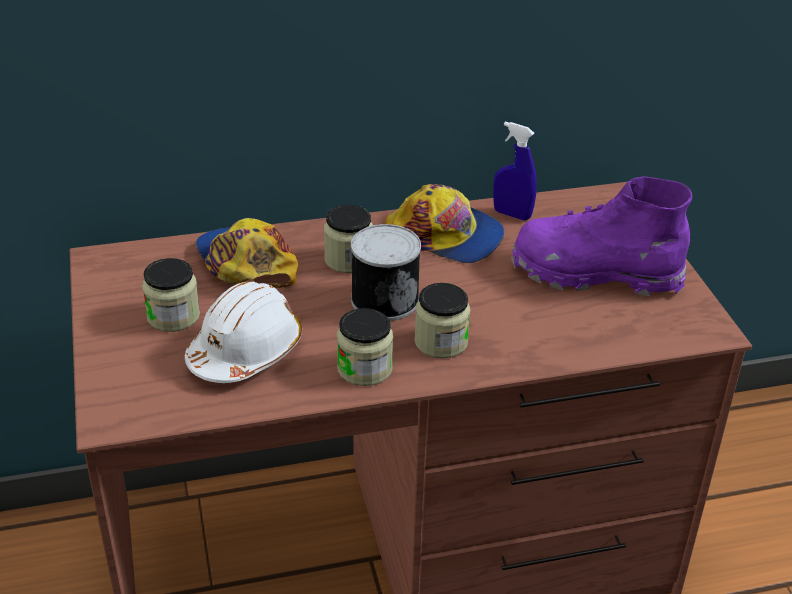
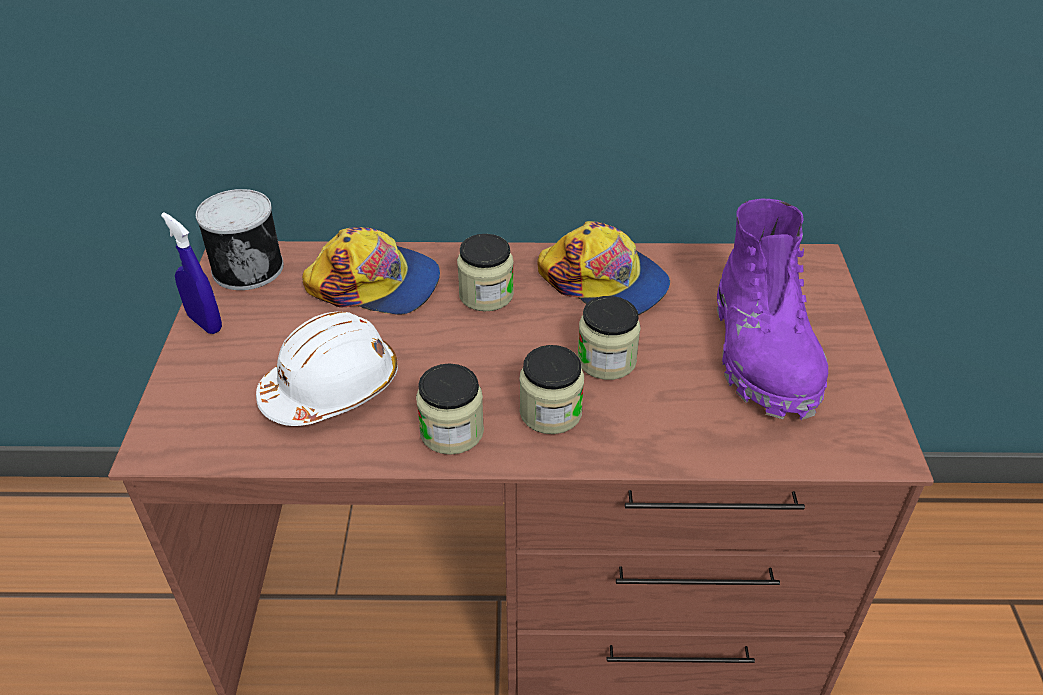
camera: 15 degrees right, 5 degrees up
(173, 316) = (275, 334): jar -> jar (606, 360)
(246, 263) = (375, 283): cap -> cap turned 120 degrees clockwise
(384, 298) = (507, 348): can -> can (248, 267)
(512, 214) = (688, 266): blue spray bottle -> blue spray bottle (205, 323)
(595, 273) = (762, 353): purple boot -> purple boot turned 120 degrees counterclockwise

